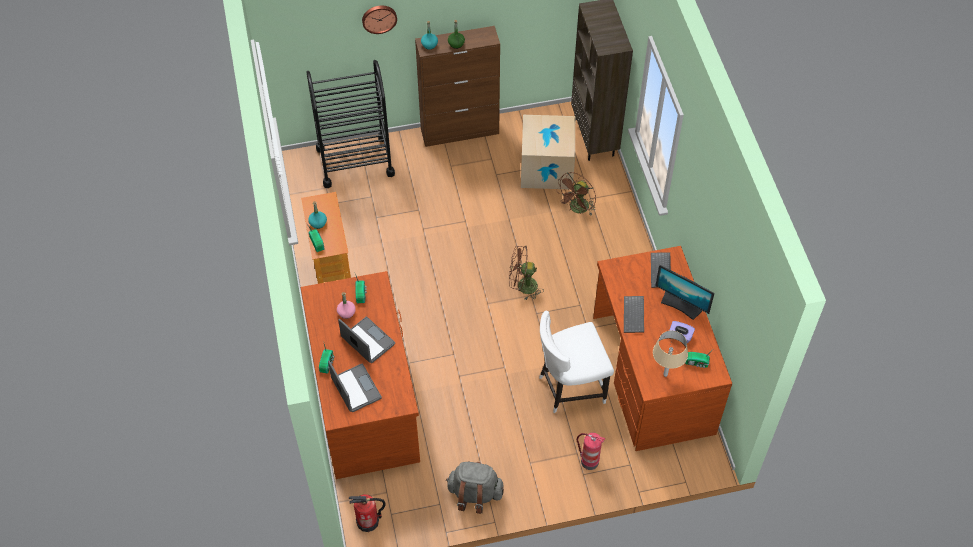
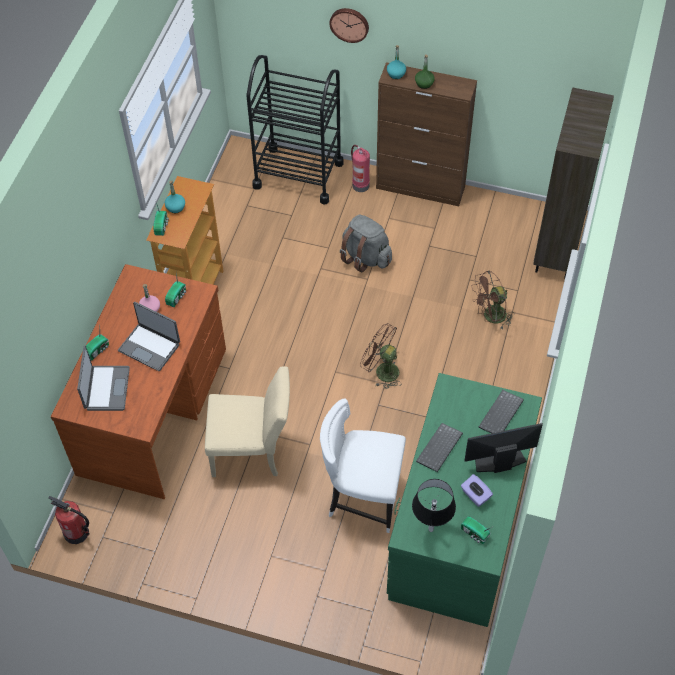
camera: 30 degrees right, 0 degrees up
(367, 341) = (150, 347): laptop -> laptop turned 135 degrees clockwise
(465, 393) = (253, 452): none -> beige chair
(474, 494) = (195, 559): grey backpack -> grey backpack (365, 257)
(546, 168) = (485, 261): cardboard box -> none
(588, 461) = (331, 585): fire extinguisher -> fire extinguisher (360, 185)
(651, 375) = (458, 527): brown desk -> green desk
(665, 374) = (431, 529): beige table lamp -> black table lamp
(681, 305) = (499, 462): monitor -> monitor turned 105 degrees clockwise

